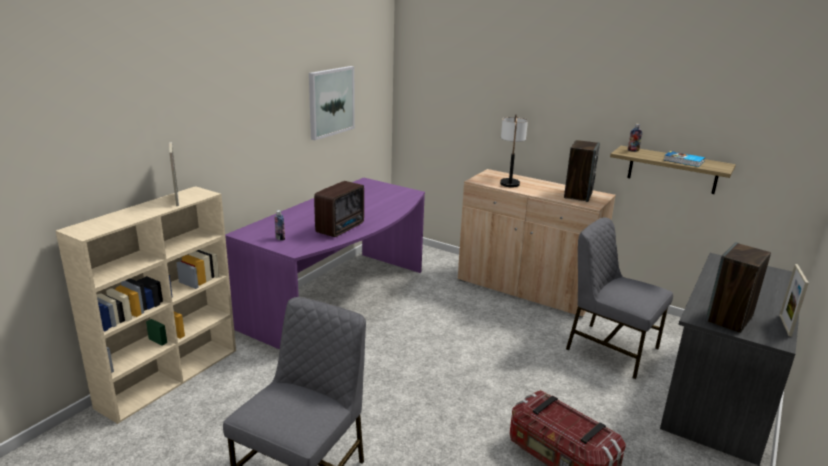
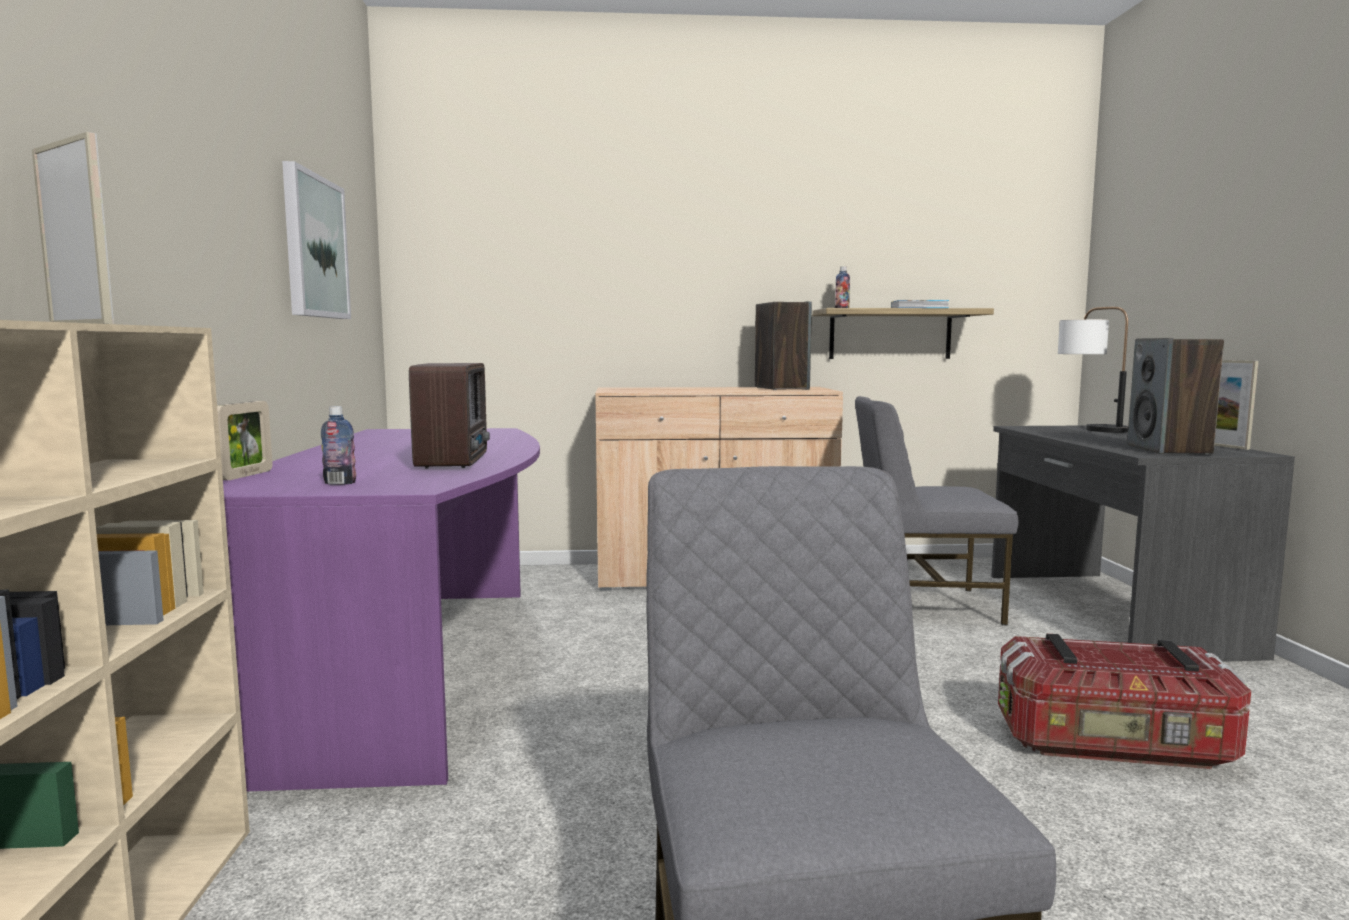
camera: 35 degrees left, 15 degrees down
(263, 222) = (246, 475): none -> picture frame
(509, 180) = (659, 389): table lamp -> table lamp (1089, 428)

